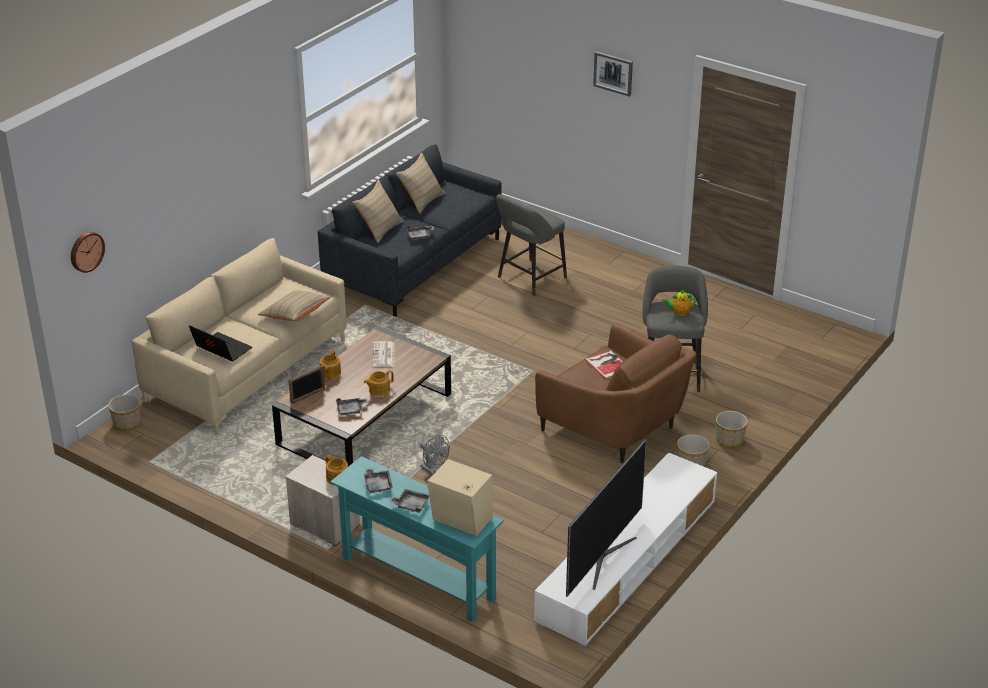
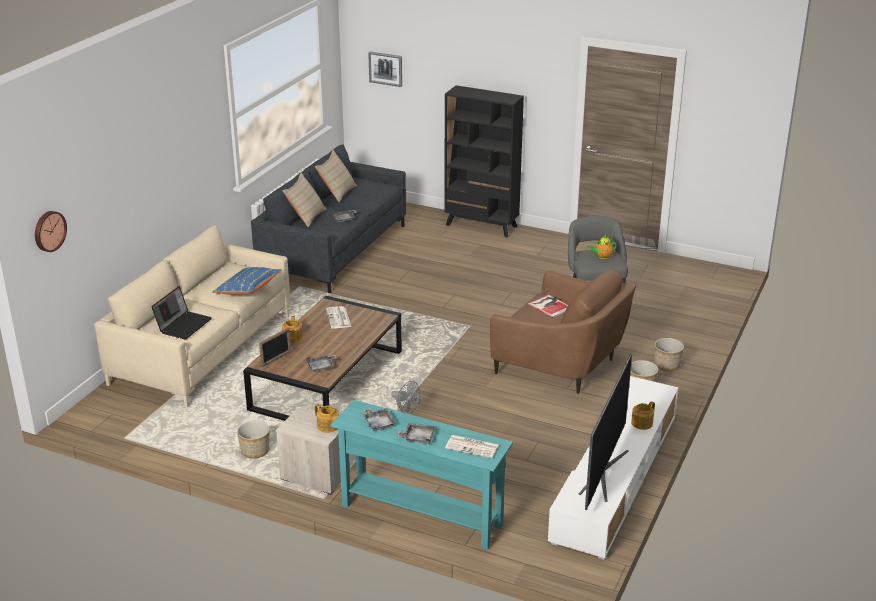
camera: 10 degrees left, 5 degrees down
(127, 423) = (94, 406): planter -> planter (255, 451)
(221, 349) = (183, 325): laptop -> laptop turned 90 degrees clockwise
(295, 315) = (247, 290): beige pillow -> blue pillow
(379, 390) = (343, 348): teapot -> teapot (641, 423)
(461, 521) = (473, 447): beige speaker -> newspaper
(529, 279) = (441, 254): grey stool -> none
(585, 247) = (481, 226): none -> black bookcase
(613, 73) = (502, 63): picture -> picture (385, 68)

